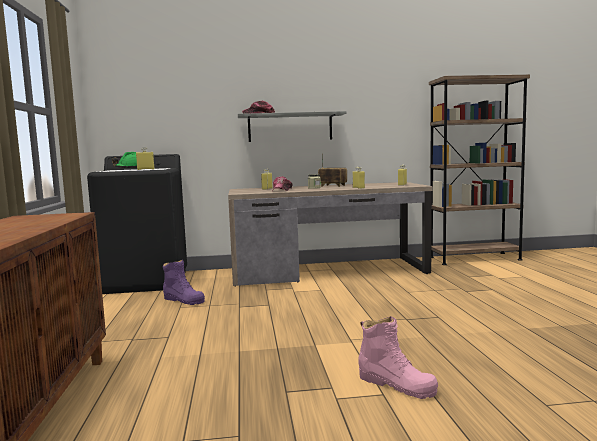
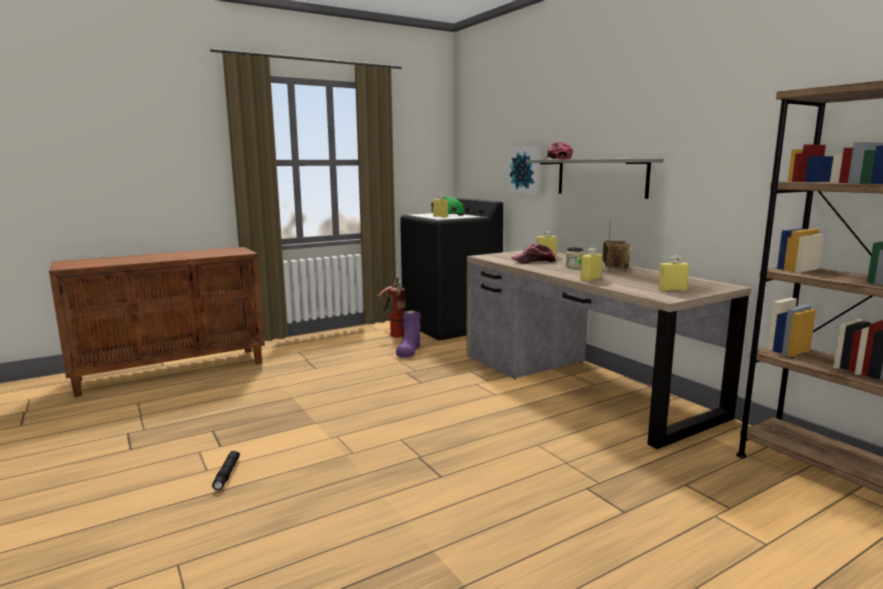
camera: 65 degrees right, 5 degrees up
(124, 300) = (393, 334): none -> fire extinguisher
(206, 125) = (526, 170): none -> picture
(396, 384) = (227, 474): pink boot -> black flashlight

